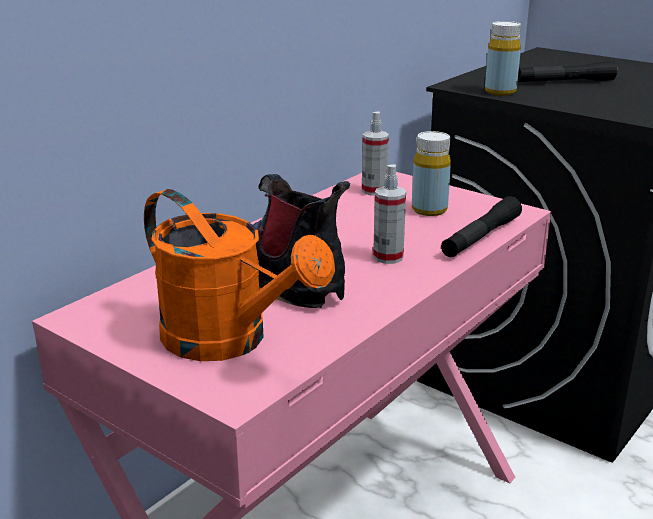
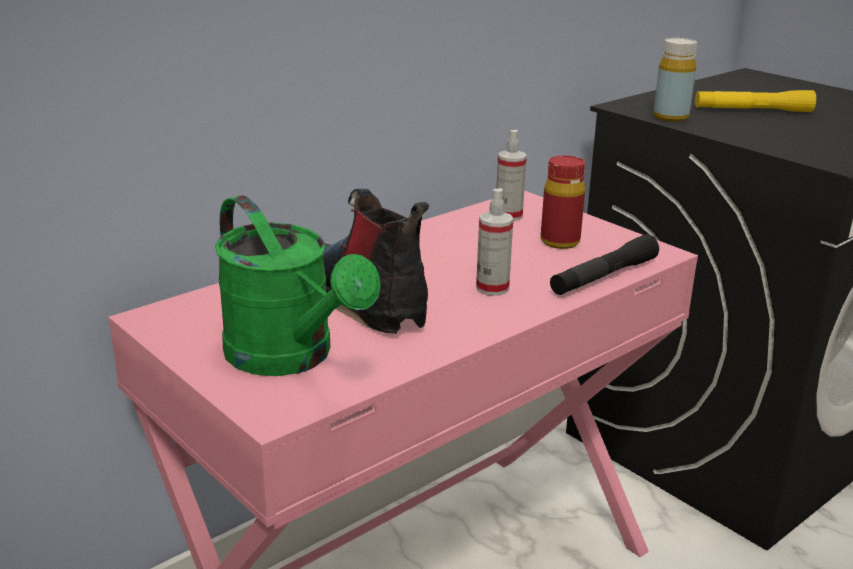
camera: 10 degrees right, 0 degrees up
(229, 341) = (290, 357): orange watering can -> green watering can
(429, 210) = (560, 242): yellow bottle -> red bottle
(564, 82) = (752, 110): black flashlight -> yellow flashlight

